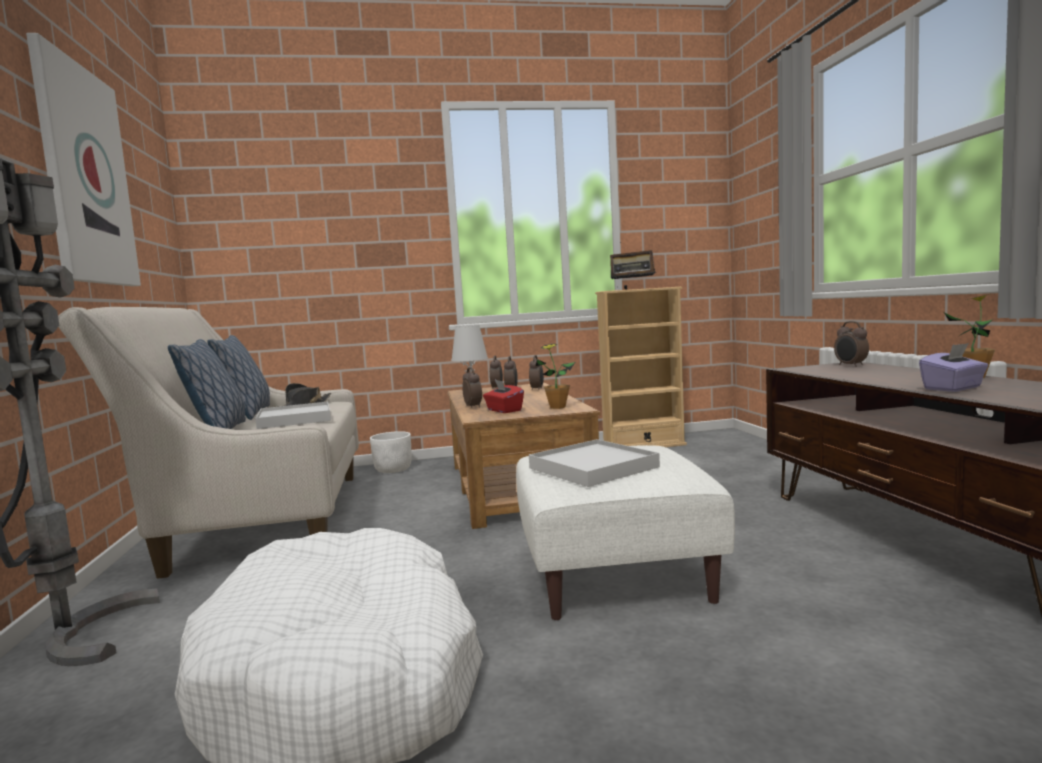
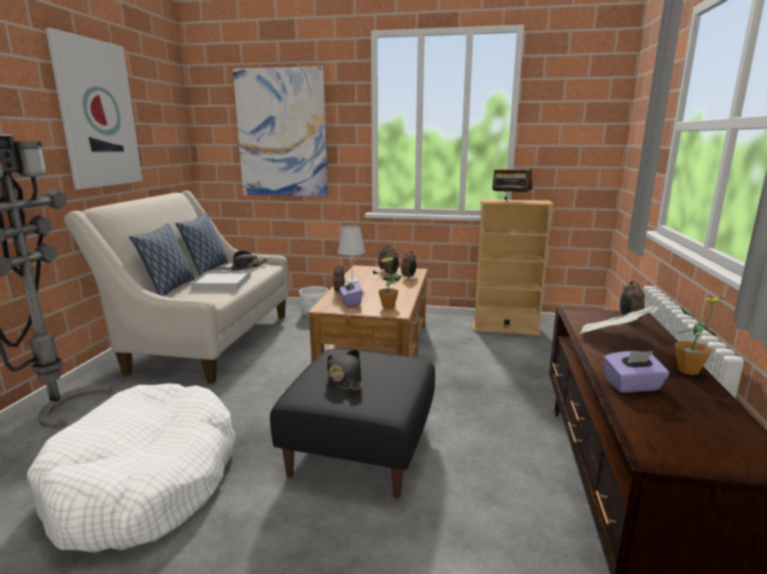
camera: 20 degrees right, 10 degrees up
(326, 229) = (282, 133): none -> picture
(504, 410) = (350, 302): red tissue box -> purple tissue box
(593, 467) = (344, 377): white tray -> black hat
(616, 572) = (361, 449): white ottoman -> black ottoman
(863, 373) = (612, 337): none -> newspaper

